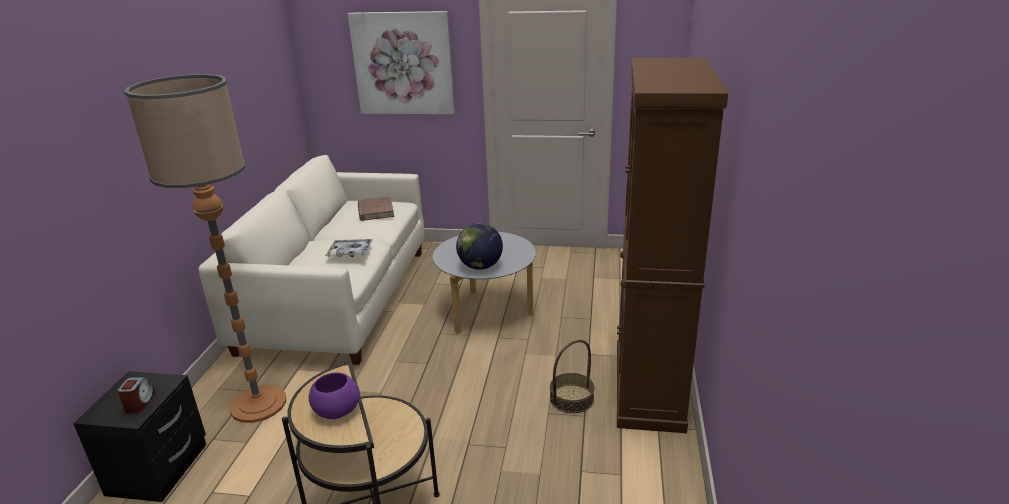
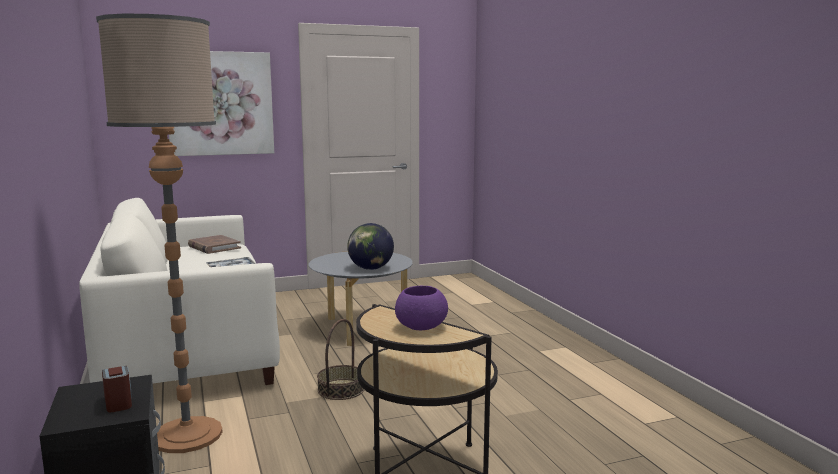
camera: 30 degrees left, 15 degrees down
(571, 398) = (506, 362): basket -> basket (341, 389)
(648, 387) = (556, 344): brown cabinet -> none

